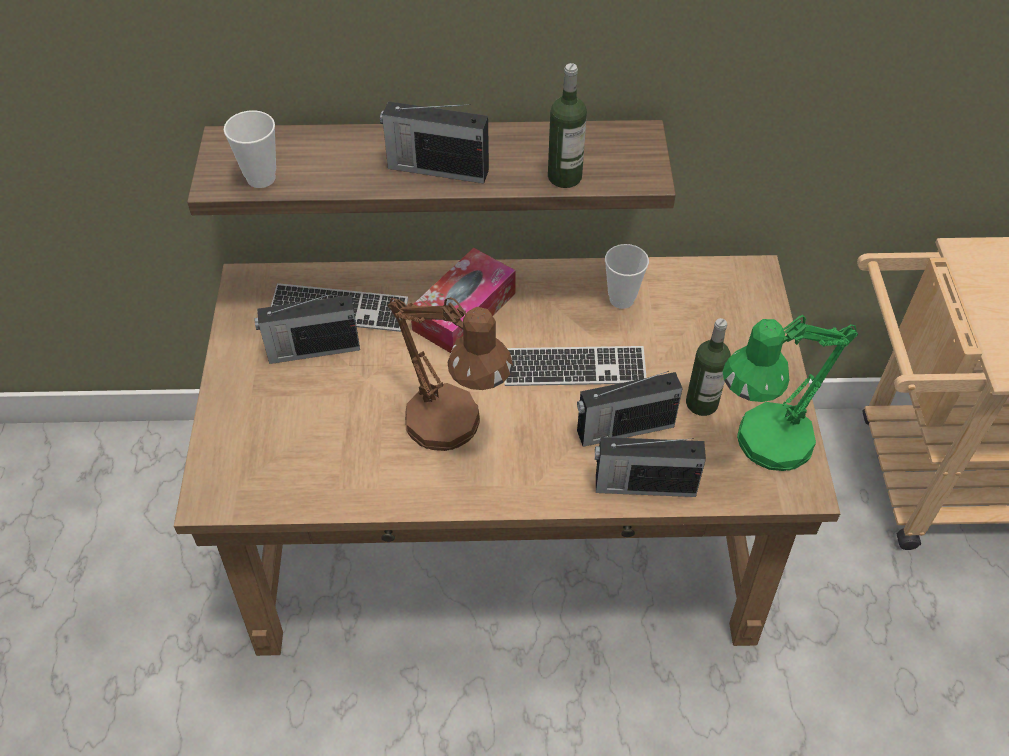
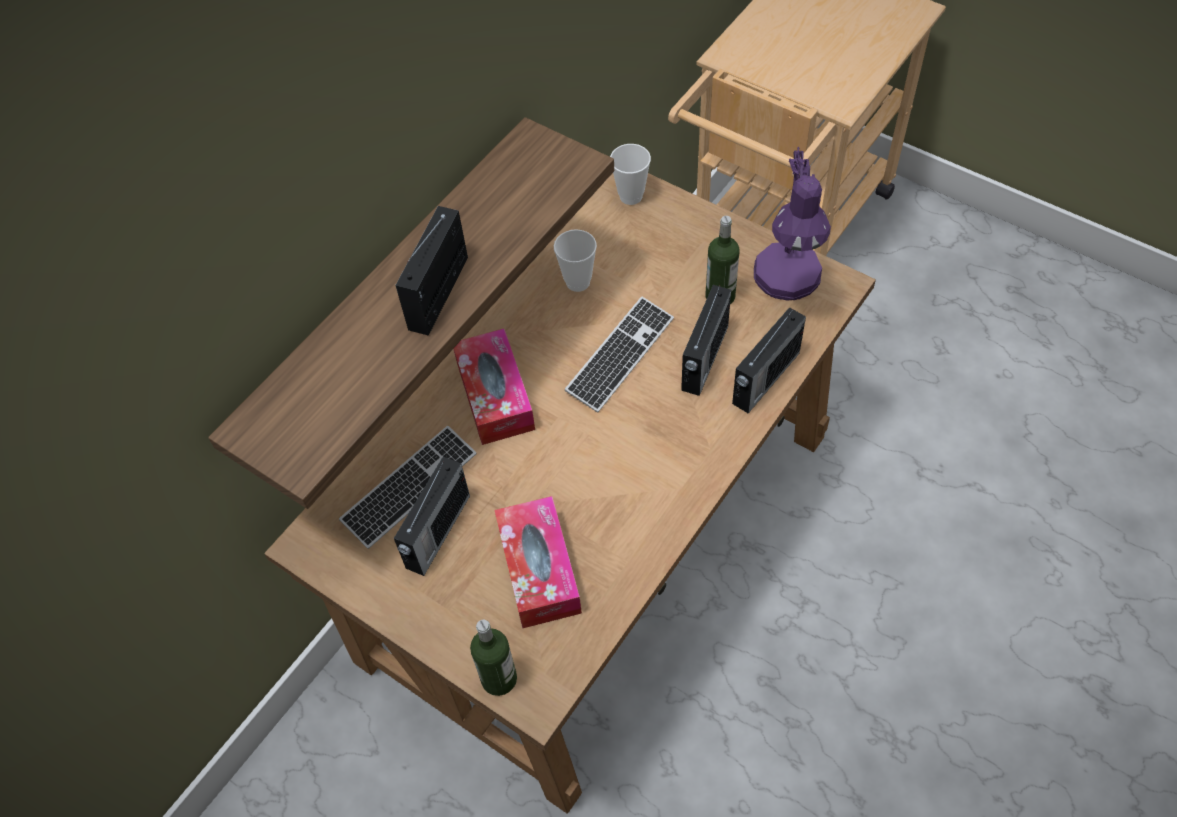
camera: 50 degrees left, 5 degrees up
(261, 178) = (328, 425): cup -> cup (631, 196)
(326, 432) = (539, 569): none -> tissue box
(436, 168) = (440, 291): radio -> radio turned 150 degrees clockwise
(454, 430) = (613, 473): brown table lamp -> none
(564, 177) = (531, 213): bottle -> bottle (499, 678)
(761, 447) = (787, 286): green table lamp -> purple table lamp

